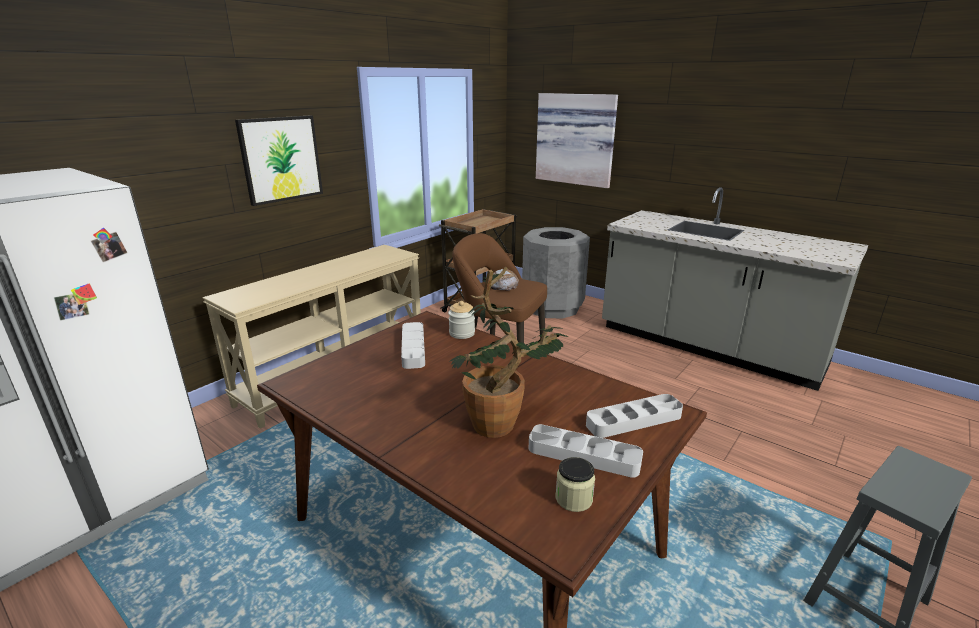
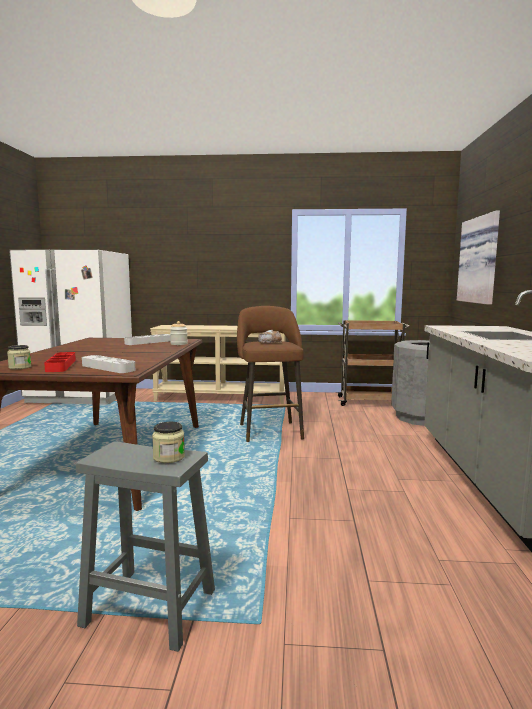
camera: 55 degrees right, 15 degrees down
(281, 159) = (228, 261): picture -> none
(504, 423) = (83, 356): potted plant -> none
(583, 455) = (61, 365): grey tray -> red tray
(918, 469) = (169, 457): none -> jar

